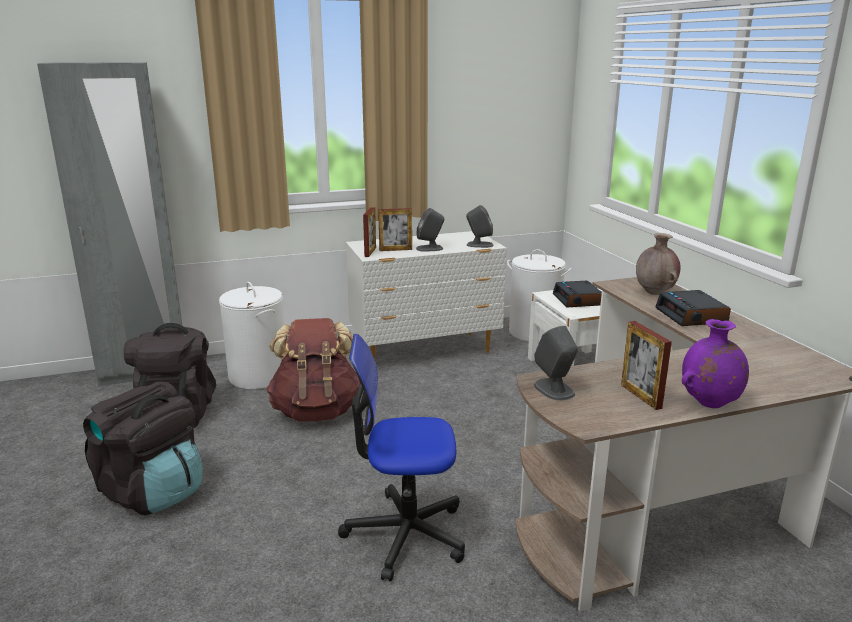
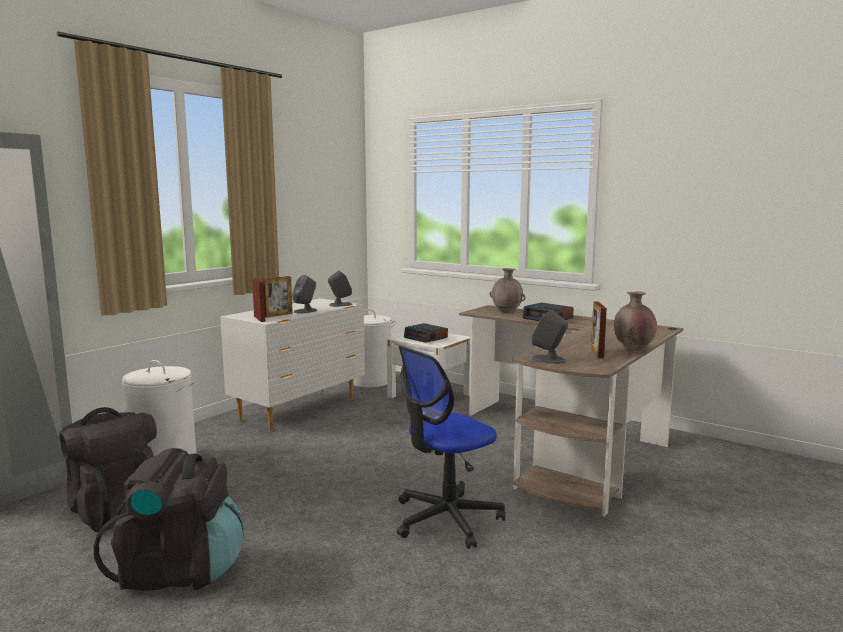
camera: 35 degrees left, 10 degrees down
(317, 411) = (262, 470): brown backpack -> none
(641, 396) = (597, 353): picture frame -> picture frame turned 60 degrees clockwise
(709, 404) = (633, 349): purple vase -> brown vase

